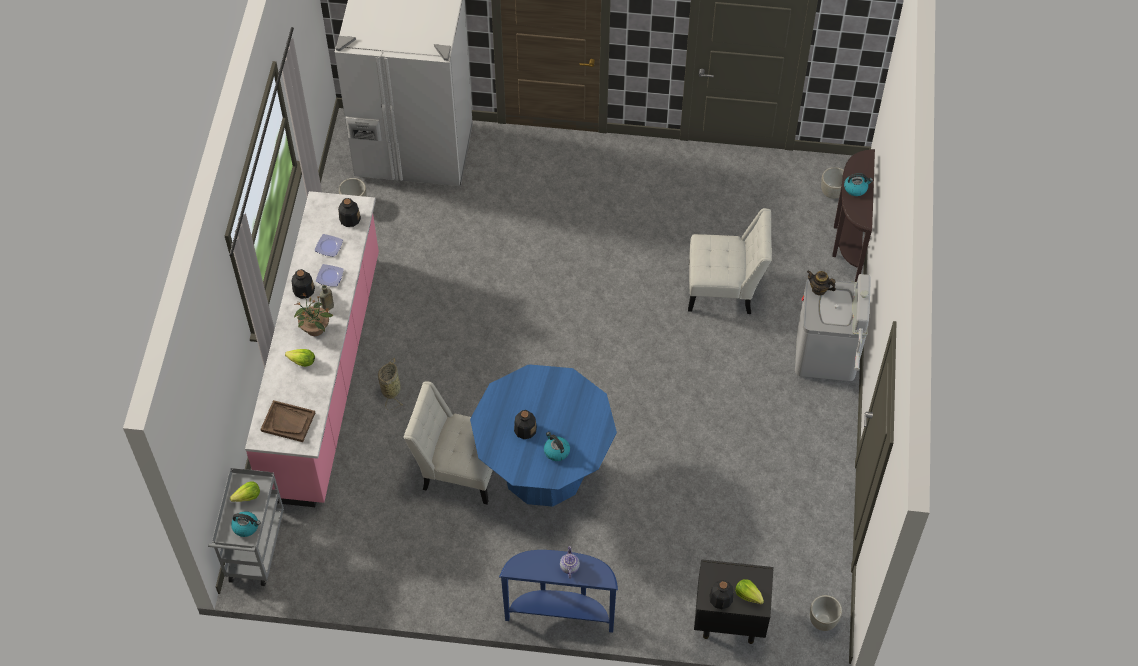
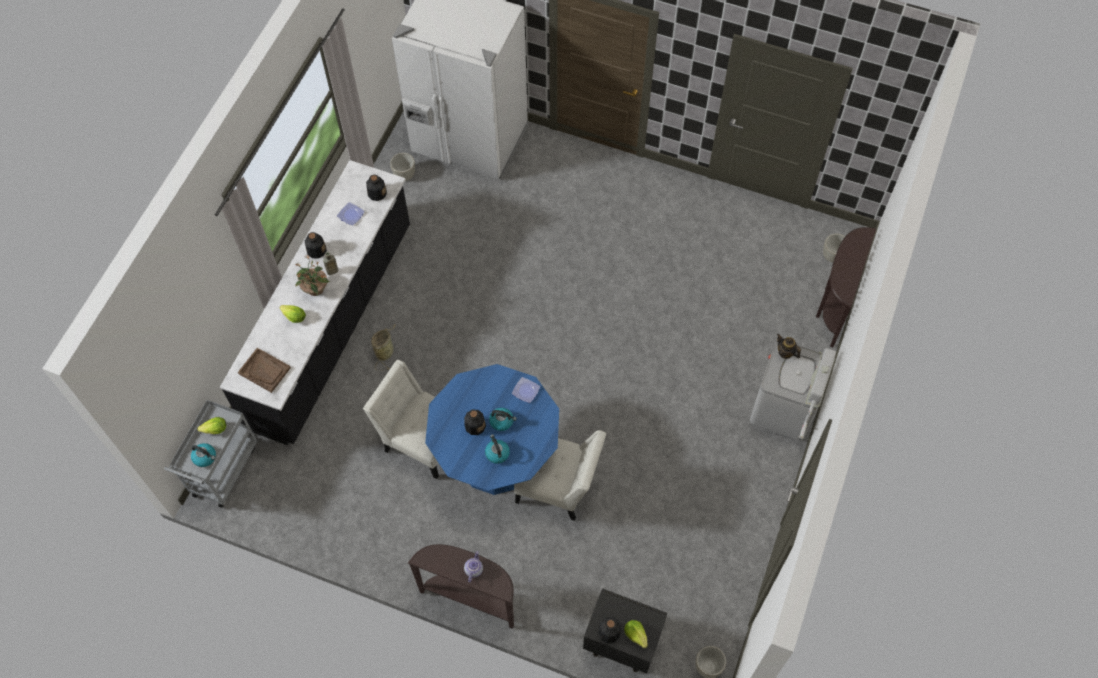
camera: 15 degrees right, 5 degrees up
(325, 375) = (332, 326): pink counter -> black counter
(330, 276) = (343, 243): plate -> plate (526, 391)
(560, 613) = (471, 598): blue console table -> brown console table
(725, 288) = (708, 325): white chair -> white chair (558, 487)
(856, 188) = (847, 262): kettle -> kettle (502, 421)

